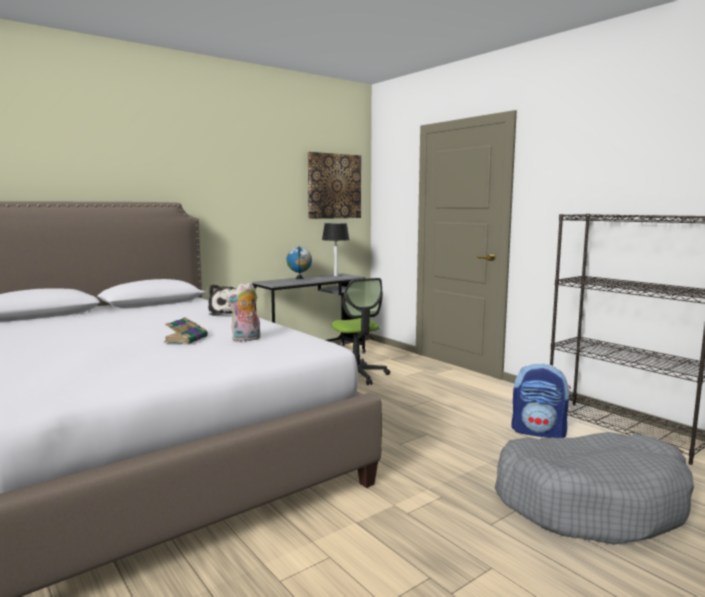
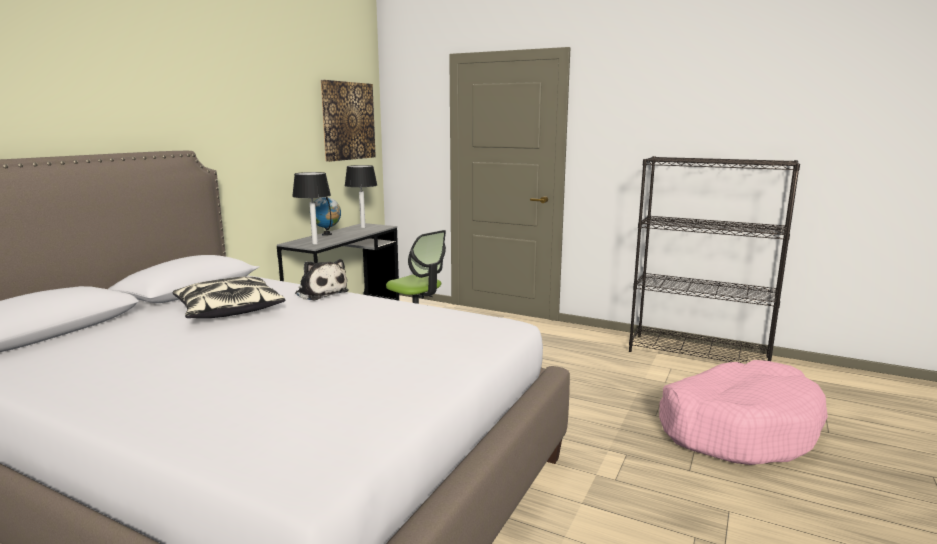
camera: 25 degrees left, 5 degrees up
(152, 315) = (228, 309): none -> pillow
(186, 339) = (342, 339): book -> none
(246, 339) = (413, 329): plush toy -> none
(278, 283) = (314, 244): none -> table lamp
(539, 432) = (639, 369): backpack -> none
(590, 502) = (737, 428): grey dog bed -> pink dog bed

